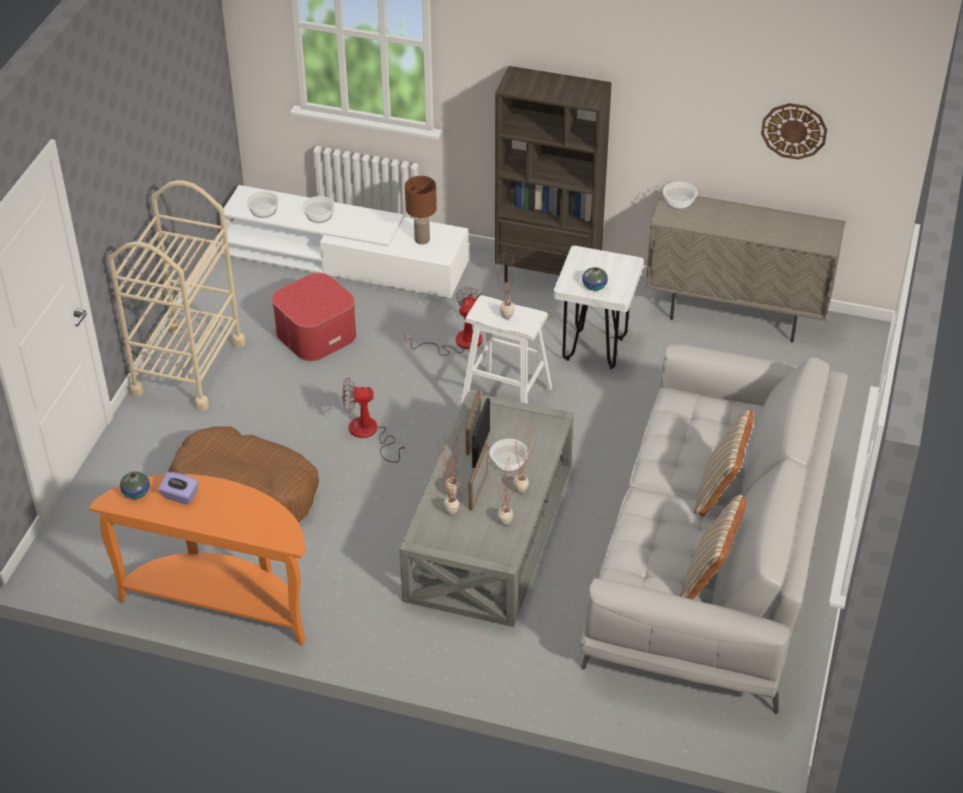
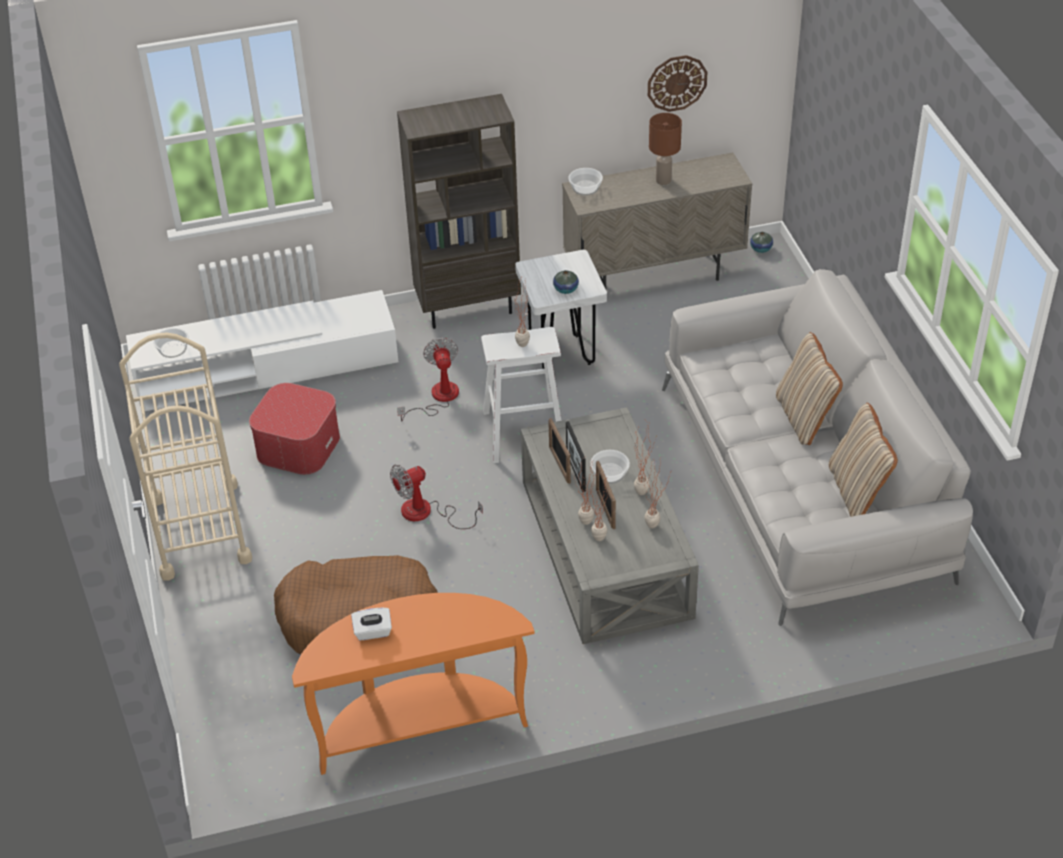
camera: 30 degrees left, 0 degrees up
(136, 492) = (327, 649): vase -> vase (761, 249)
(180, 496) = (373, 632): purple tissue box -> white tissue box
(319, 215) = (232, 332): bowl -> none
(422, 239) = (348, 316): brown table lamp -> brown table lamp (663, 180)

